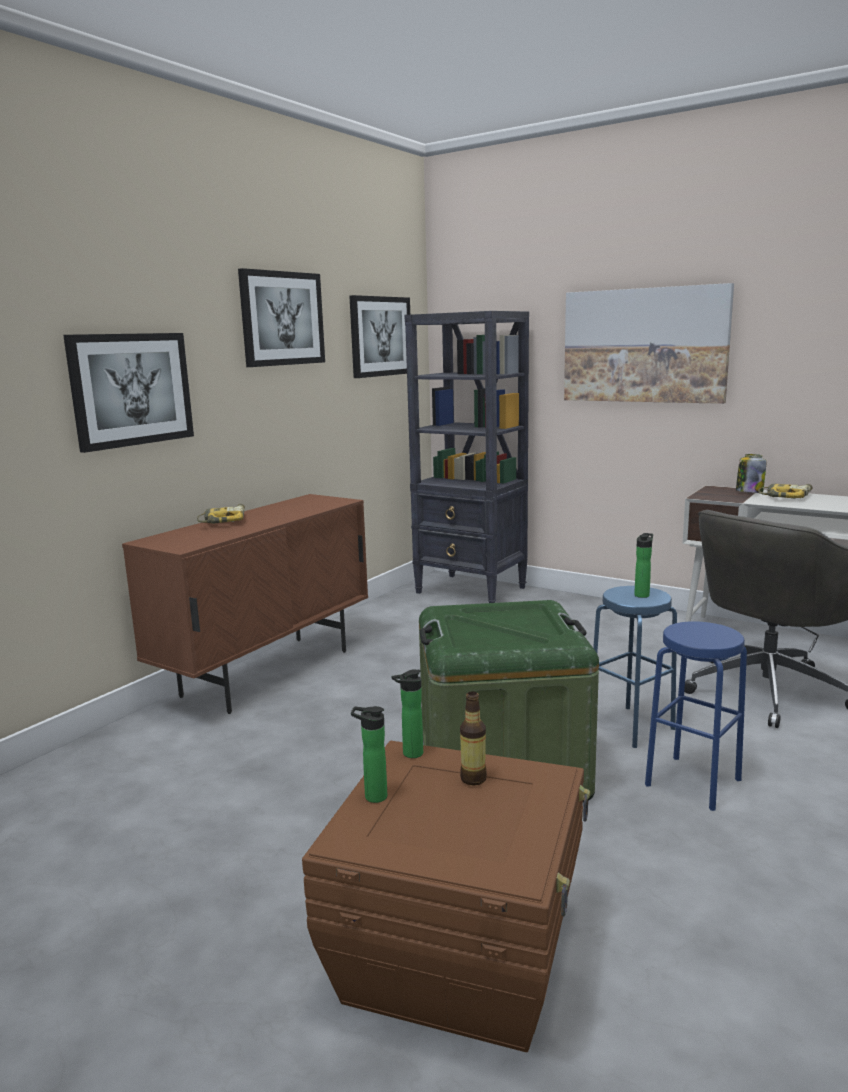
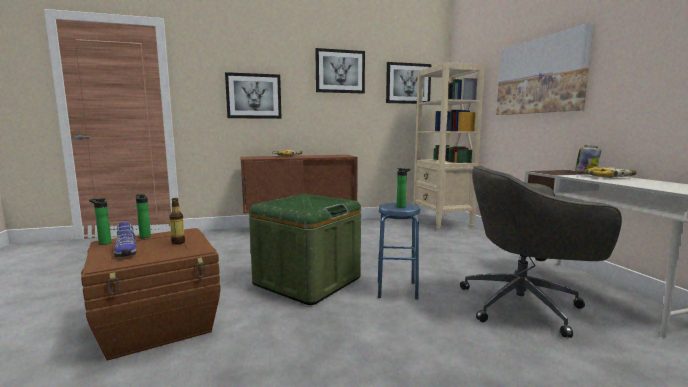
camera: 40 degrees right, 5 degrees down
(410, 754) = (187, 231): bottle -> bottle (103, 243)
(456, 836) = (125, 251): none -> shoe
(471, 590) = (442, 223): black bookcase -> beige bookcase
(693, 782) = (373, 321): blue stool -> none

